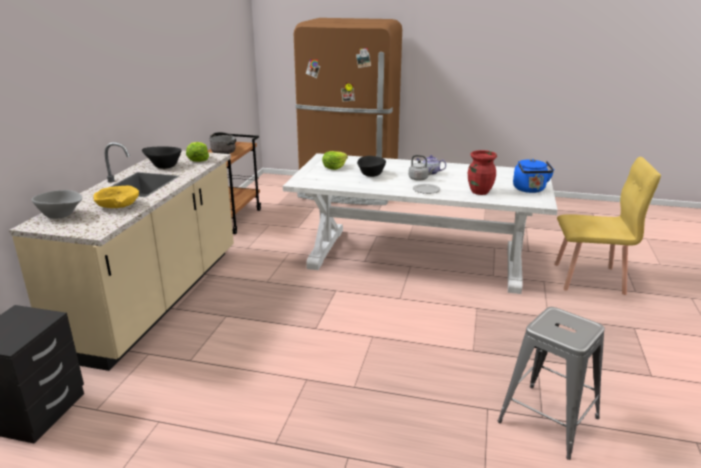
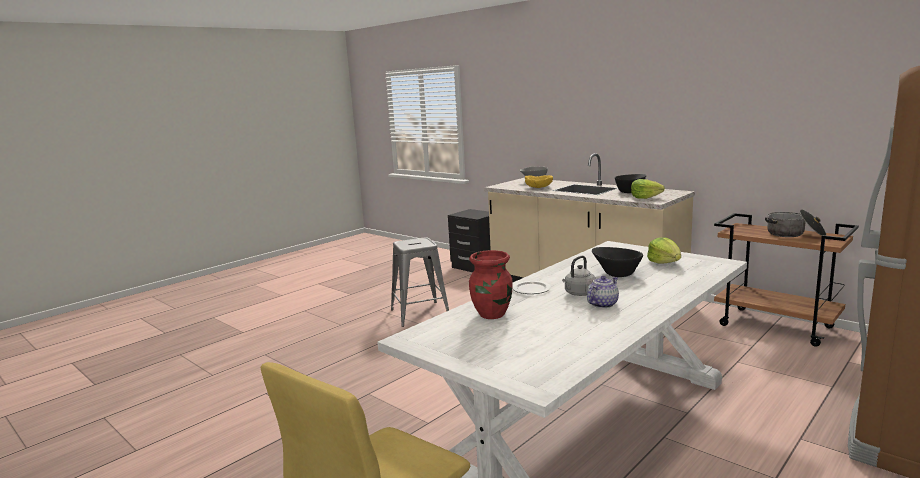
camera: 120 degrees right, 10 degrees down
(530, 190) = (460, 348): blue kettle -> none
(549, 420) = (259, 394): grey stool -> grey stool (419, 314)

